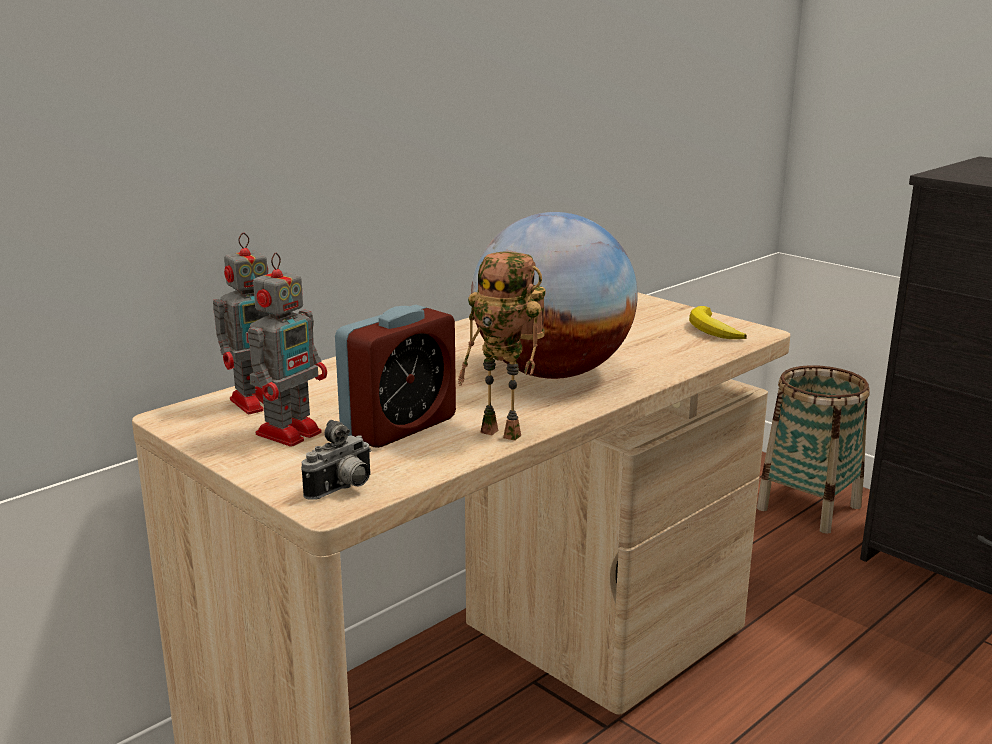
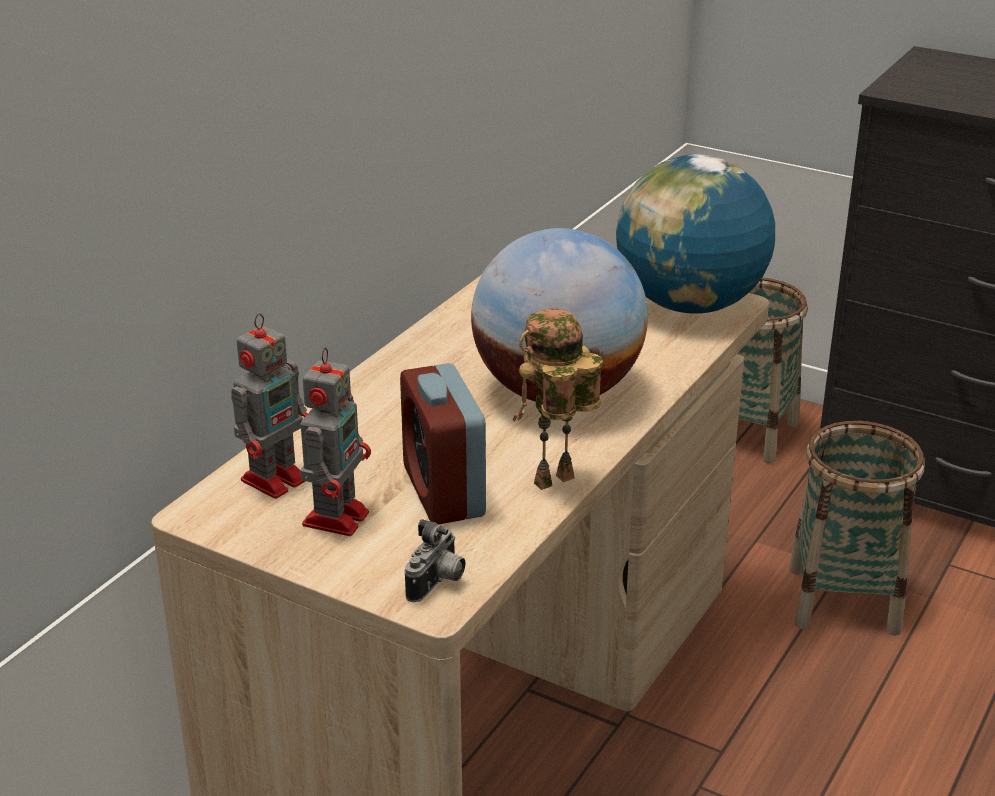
camera: 15 degrees left, 10 degrees up
(399, 426) = (443, 492): alarm clock -> alarm clock turned 135 degrees clockwise
(506, 433) = (554, 484): toy robot -> toy robot turned 135 degrees clockwise
(712, 330) = (690, 305): banana -> globe
(865, 655) = (843, 600): none -> basket

